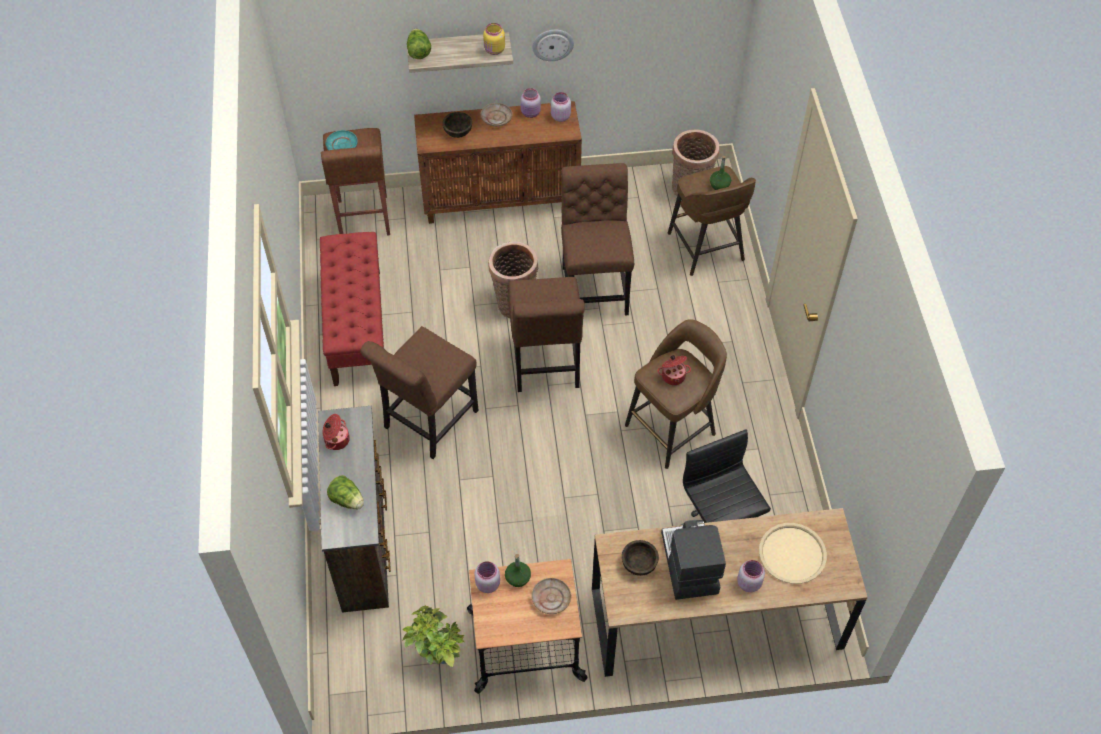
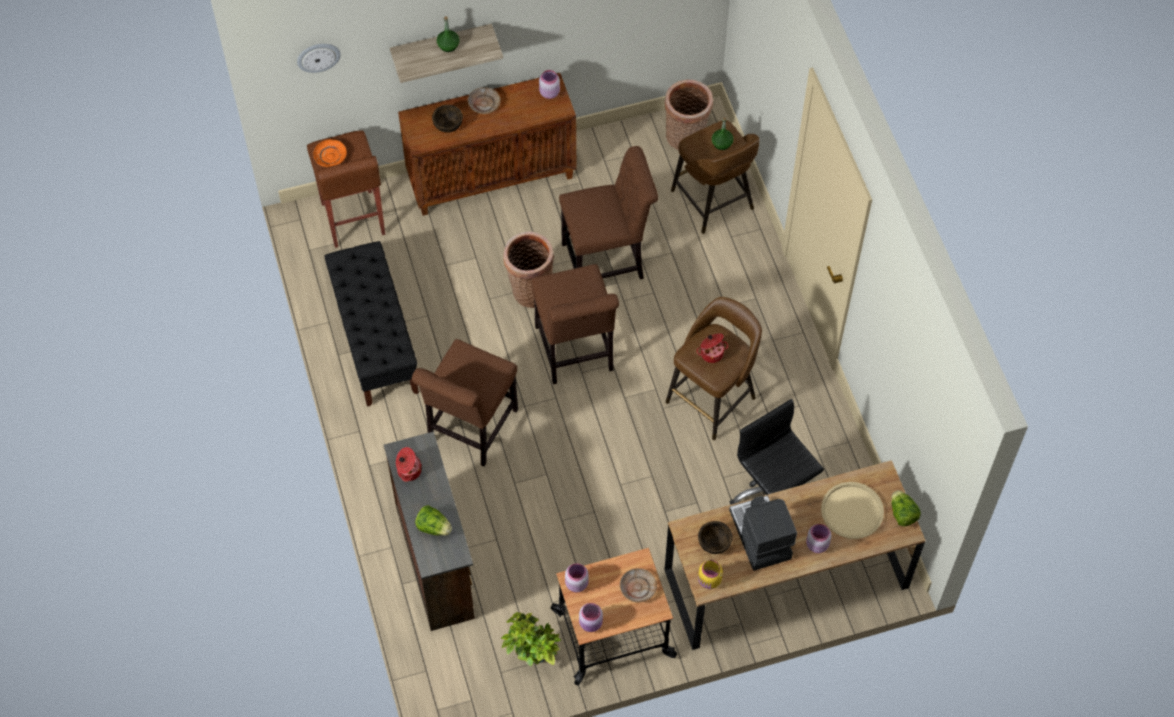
camera: 10 degrees left, 5 degrees up
(342, 146) = (330, 156): turquoise plate -> orange plate
(357, 326) = (375, 339): red bench -> black bench
(418, 51) = (405, 59): lettuce -> lettuce (902, 514)
(494, 50) = (481, 46): yellow jar -> yellow jar (709, 581)
(518, 578) = (603, 573): green bottle -> green bottle (448, 45)
(531, 113) = (518, 93): pink jar -> pink jar (591, 623)
(553, 44) = (535, 26): wall clock -> wall clock (318, 56)
(594, 287) = (607, 260): brown chair -> brown chair turned 90 degrees clockwise

